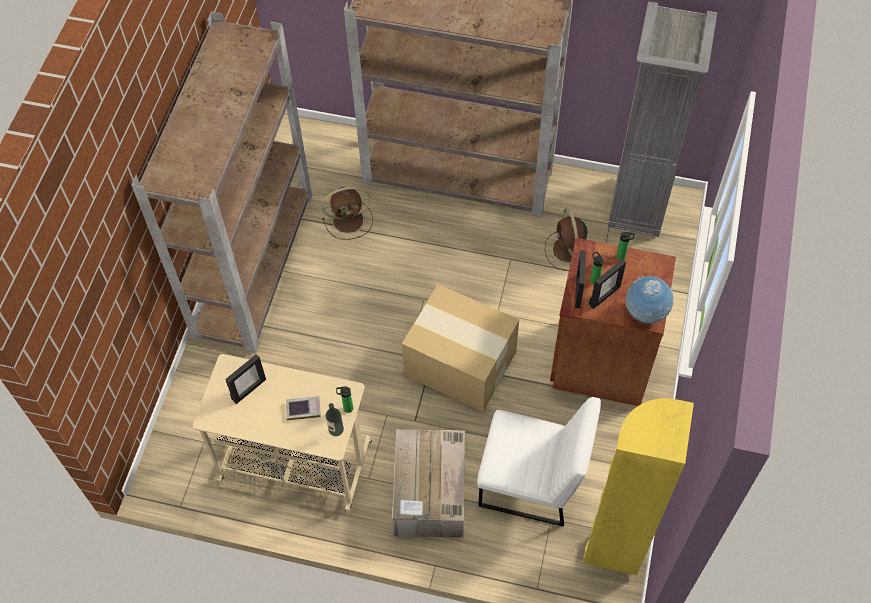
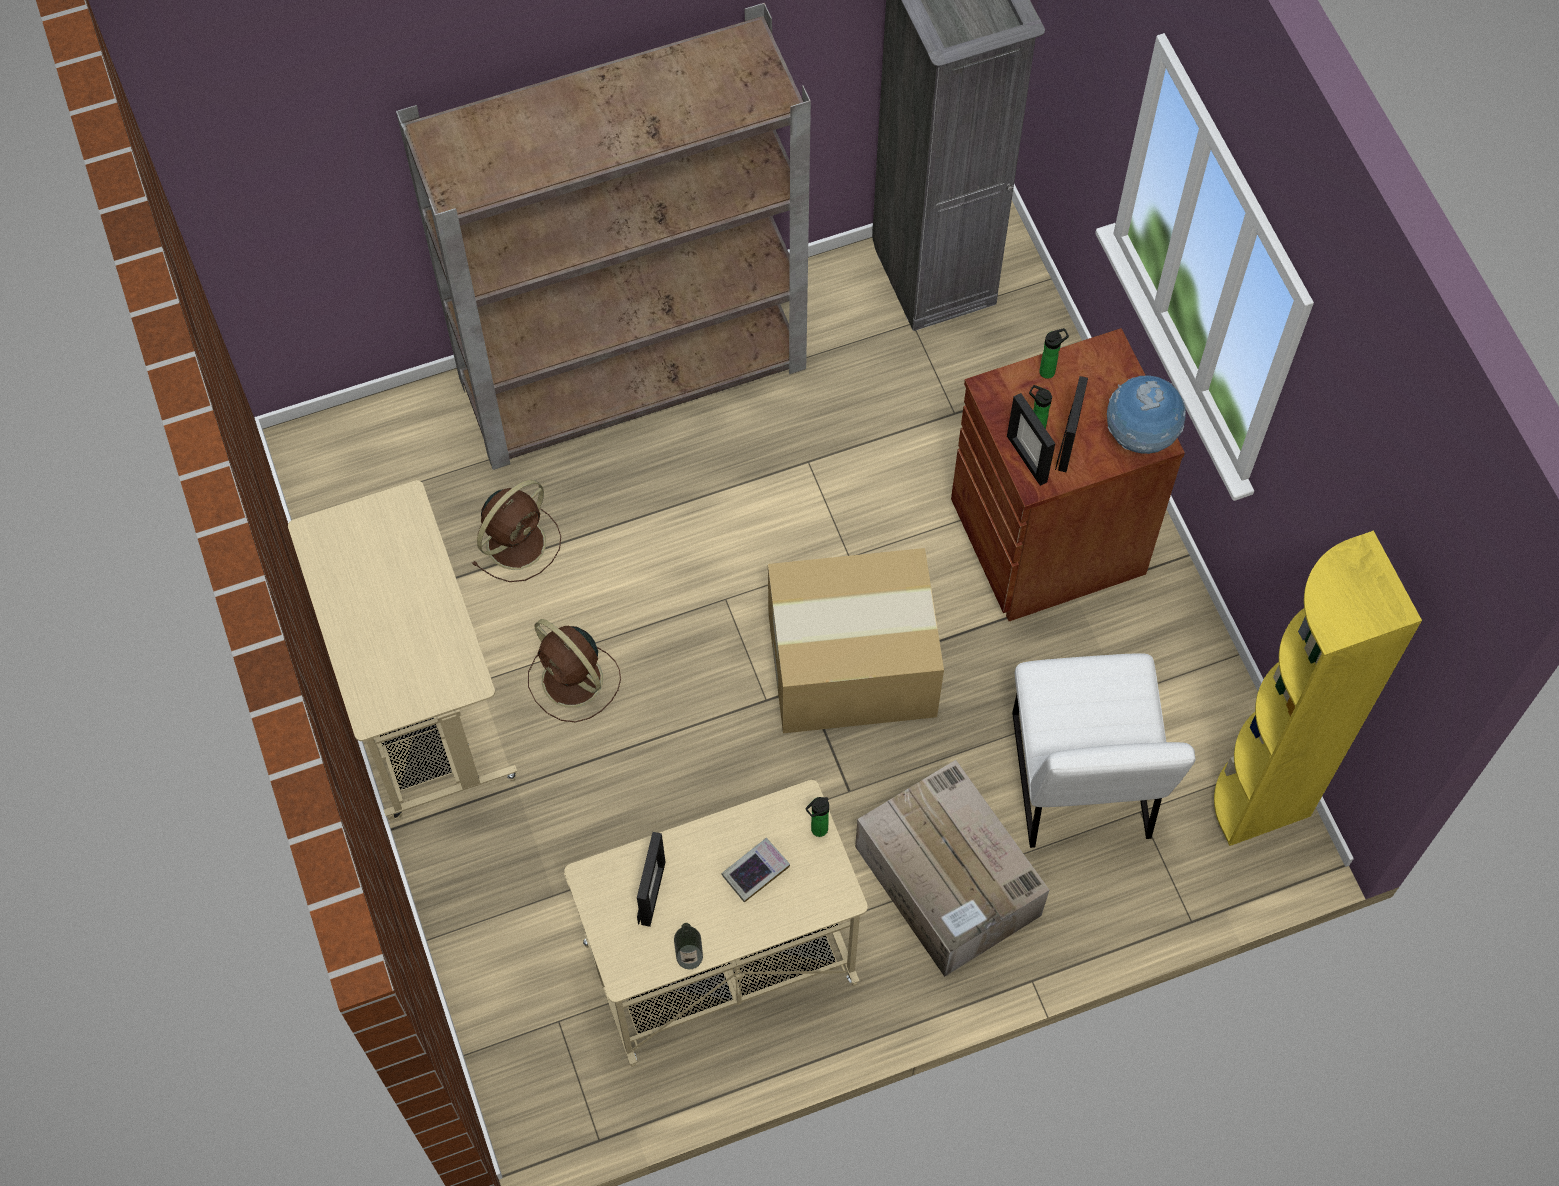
camera: 35 degrees left, 5 degrees up
(254, 264) = (420, 700): brown bookcase -> beige desk
(336, 429) = (825, 871): bottle -> bottle (689, 957)
(531, 485) = (1080, 780): white chair -> white chair turned 105 degrees clockwise
(568, 251) = (883, 400): brown fan -> brown fan (574, 681)

